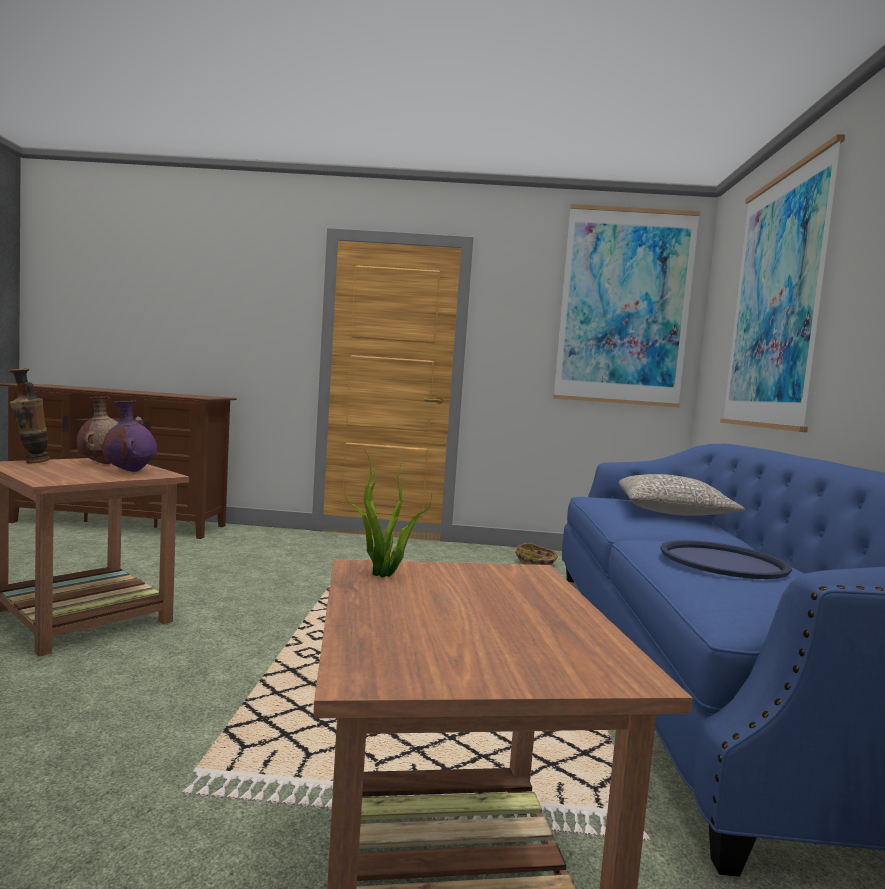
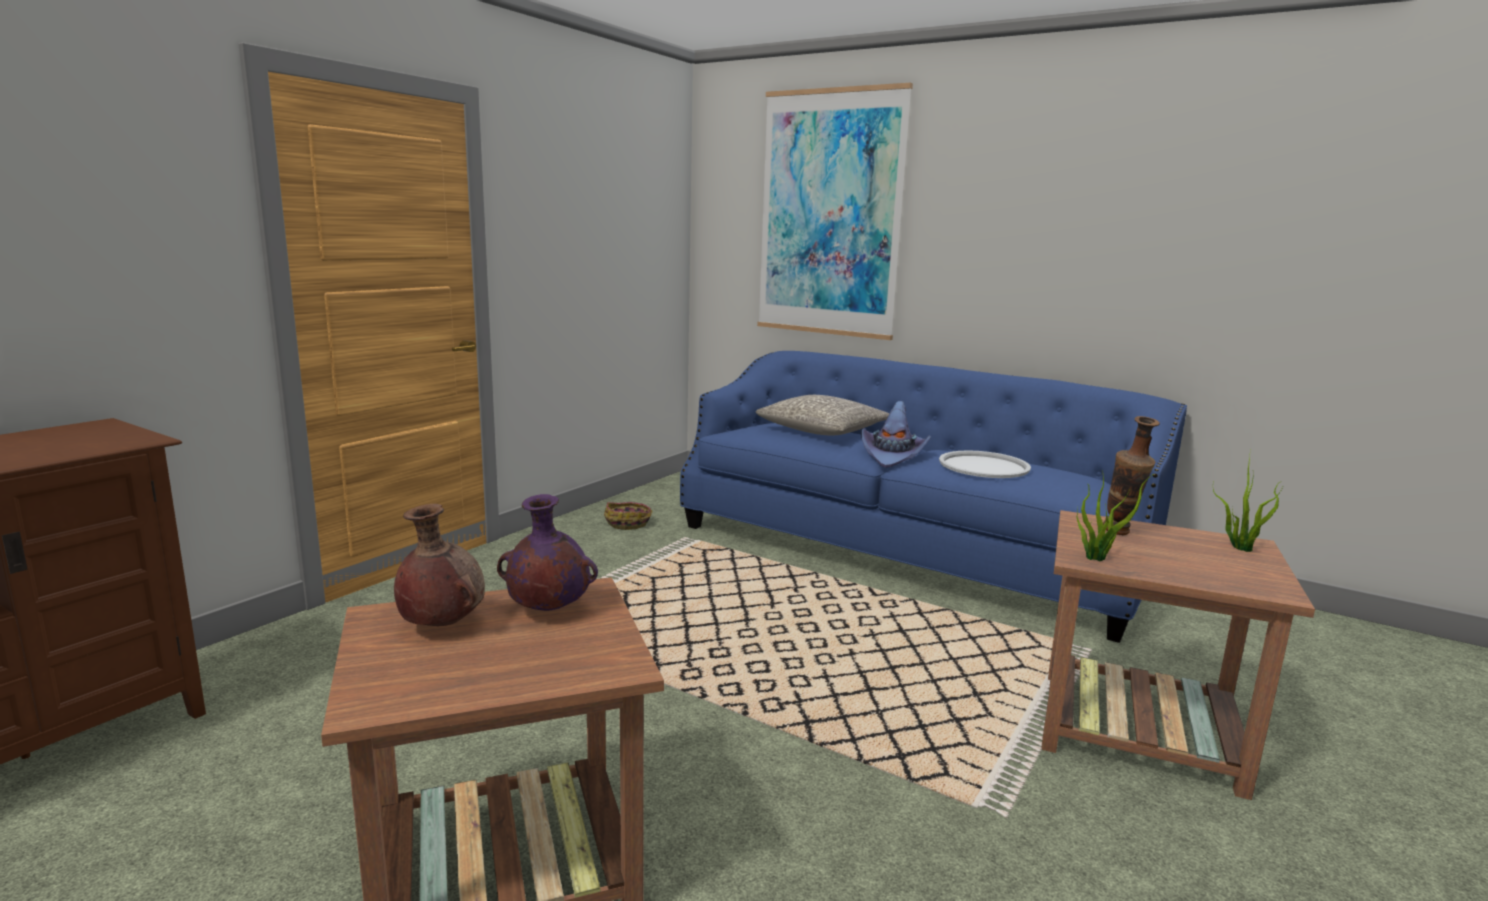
camera: 60 degrees left, 10 degrees up
(29, 462) = (378, 686): vase -> vase (1120, 534)
(578, 660) = (1239, 548): none -> potted plant
(624, 307) = (634, 194): picture -> none
(666, 535) = (893, 456): none -> purple hat
(722, 561) = (984, 466): blue tray -> white tray

